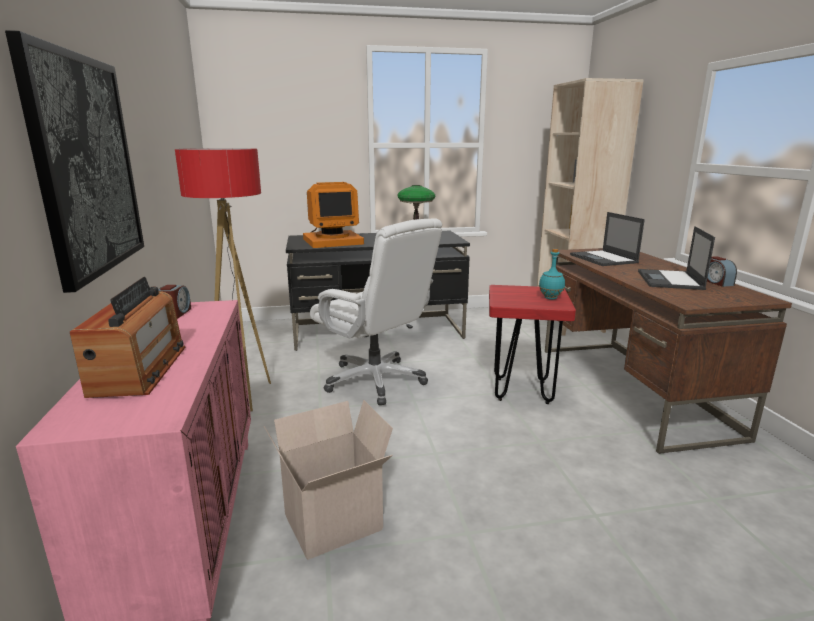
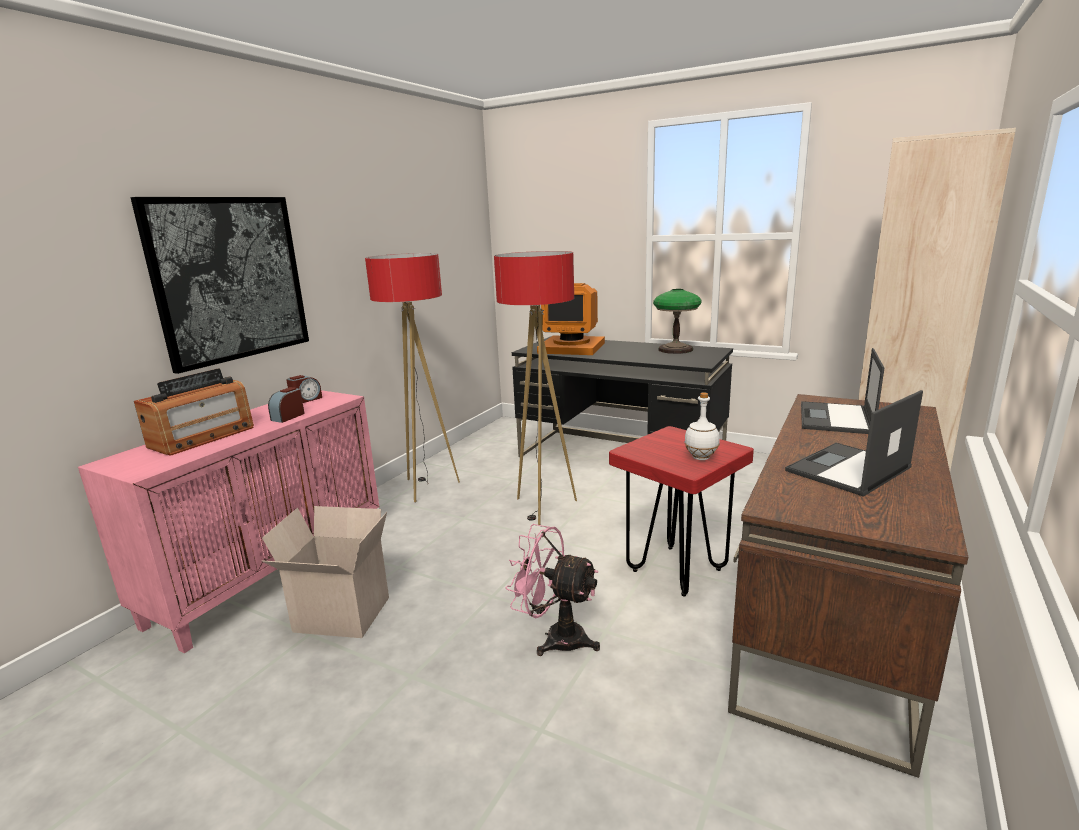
camera: 40 degrees right, 0 degrees up
(376, 381) = (544, 508): white office chair -> floor lamp
(518, 459) = (555, 637): none -> pink fan
(550, 298) = (701, 457): turquoise bottle -> white bottle
(717, 282) = (924, 491): alarm clock -> alarm clock (288, 417)

